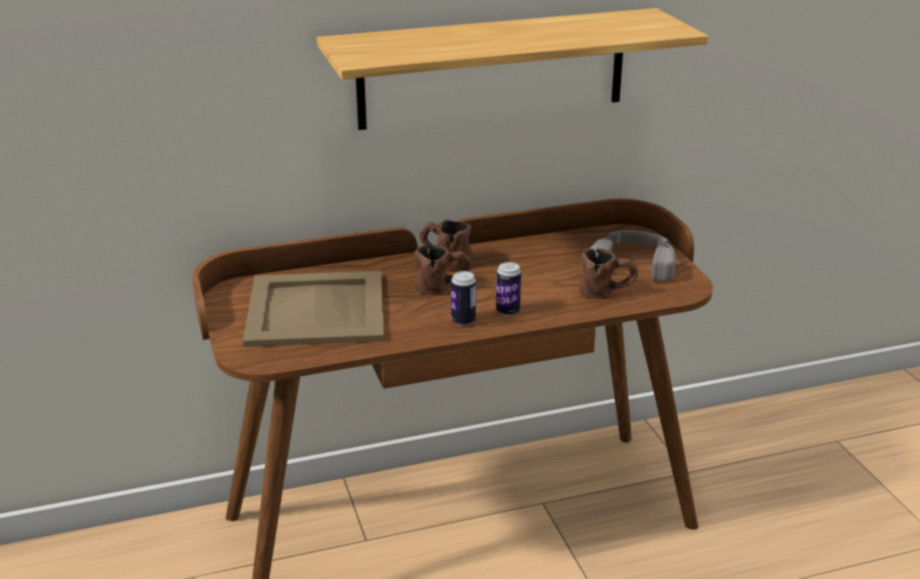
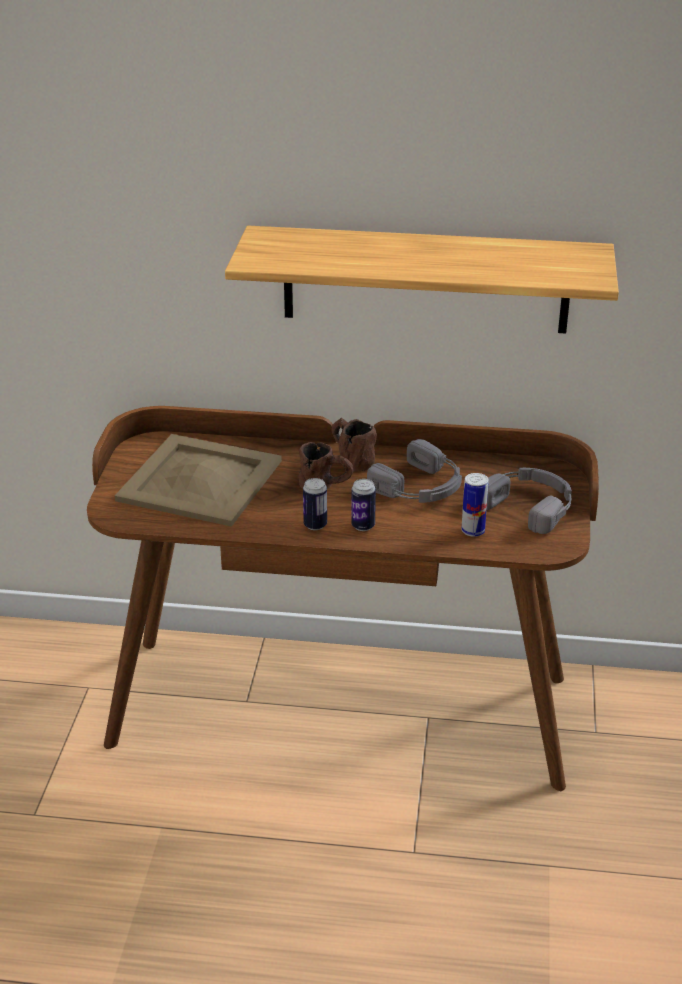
camera: 25 degrees right, 5 degrees up
(528, 269) = (421, 486): none -> grey headphones
(607, 293) = (473, 531): brown mug -> can

